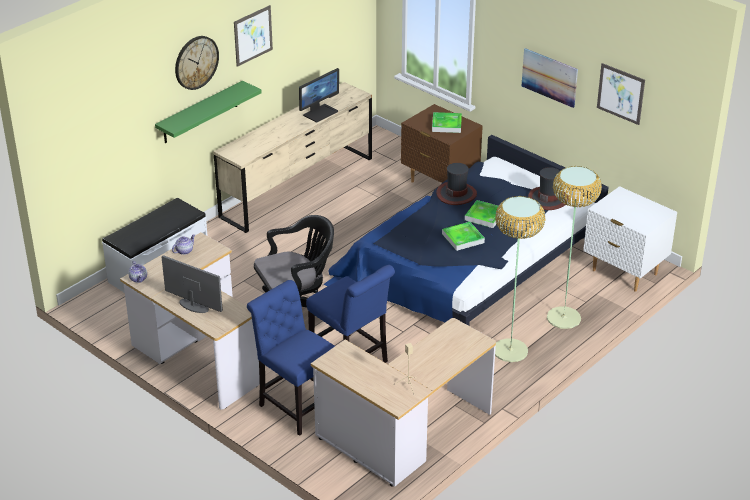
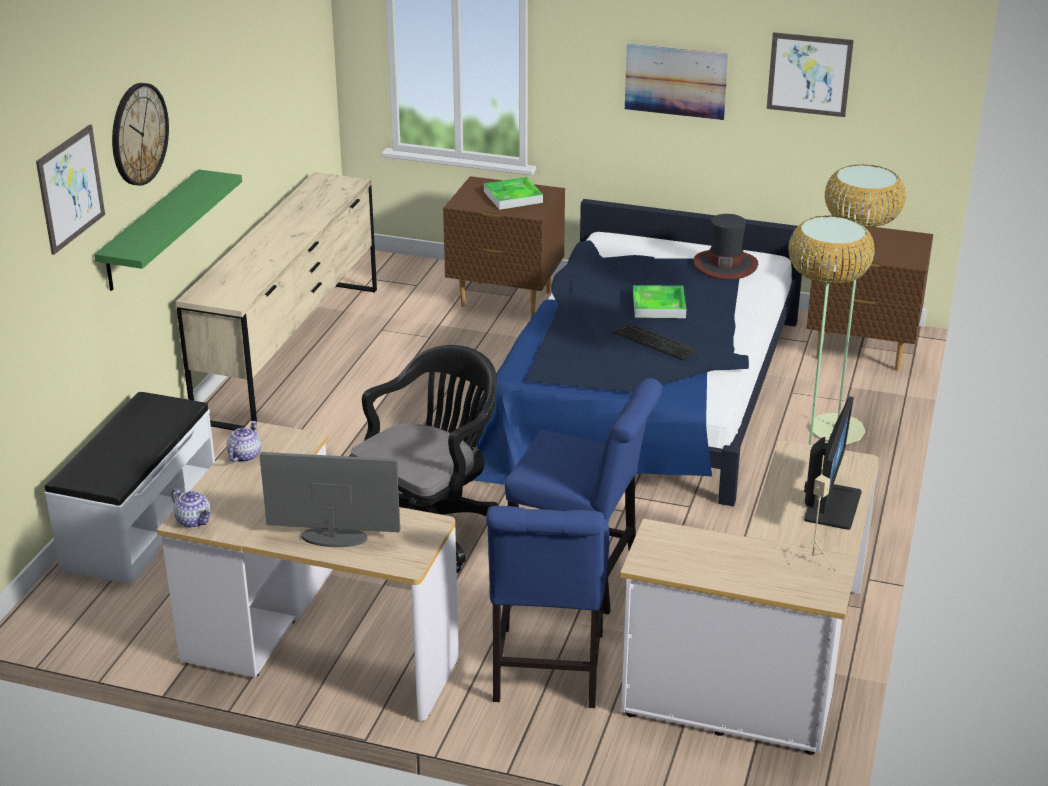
camera: 25 degrees left, 5 degrees down
(253, 35) = (204, 86): picture -> picture (70, 188)
(296, 405) = (547, 673): blue chair -> blue chair turned 105 degrees counterclockwise
(320, 113) = (311, 216): monitor -> monitor (831, 505)
(456, 194) = (592, 286): hat -> none
(463, 238) = (656, 341): tray -> keyboard
(624, 273) = (861, 351): white nightstand -> brown nightstand

